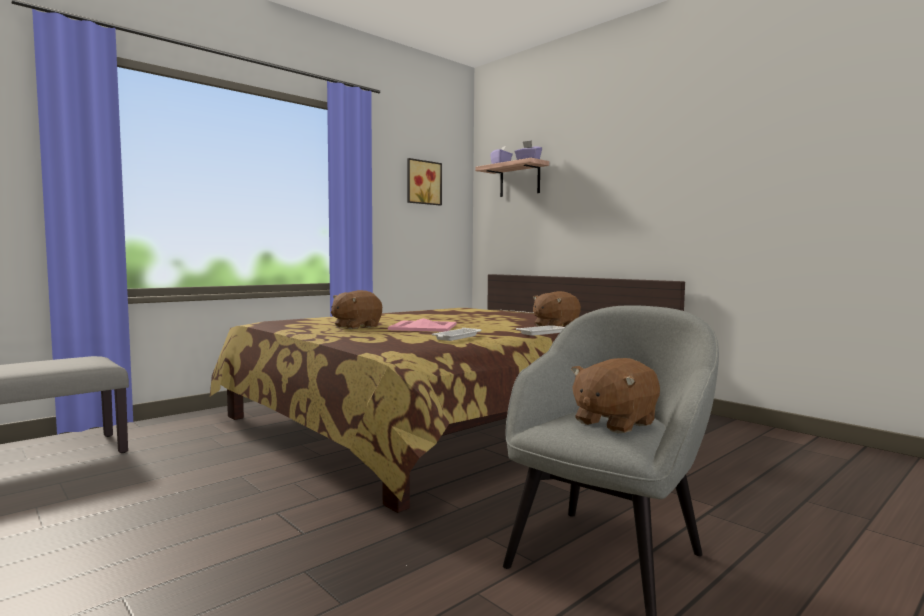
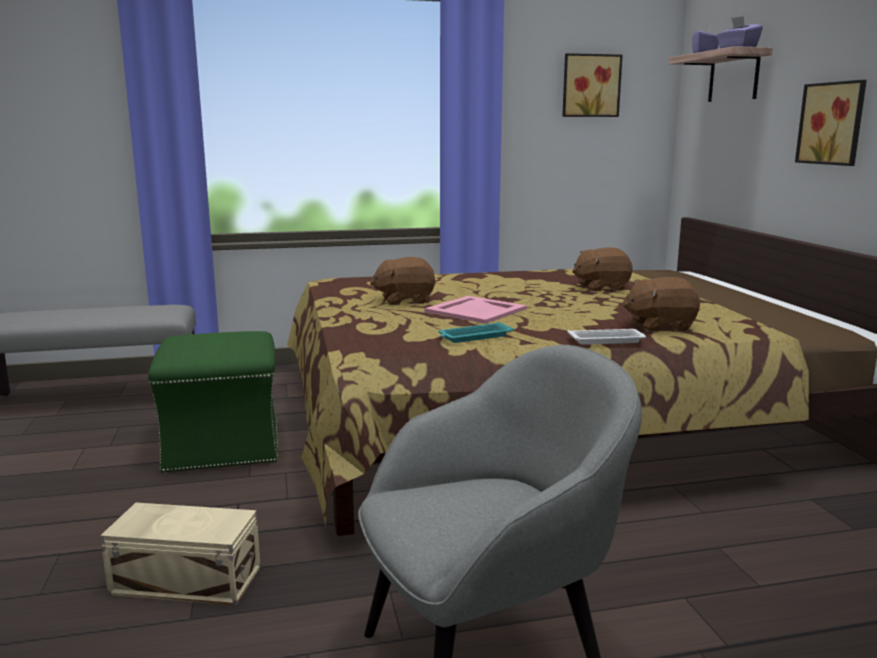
camera: 30 degrees right, 10 degrees up
(205, 476) = (223, 446): none -> green ottoman
(297, 577) = (185, 579): none -> beige storage box
(456, 337) = (474, 337): white tray -> turquoise tray
(601, 204) = (833, 123): none -> picture
(613, 422) = (473, 511): brown plush toy -> brown plush toy (601, 288)

